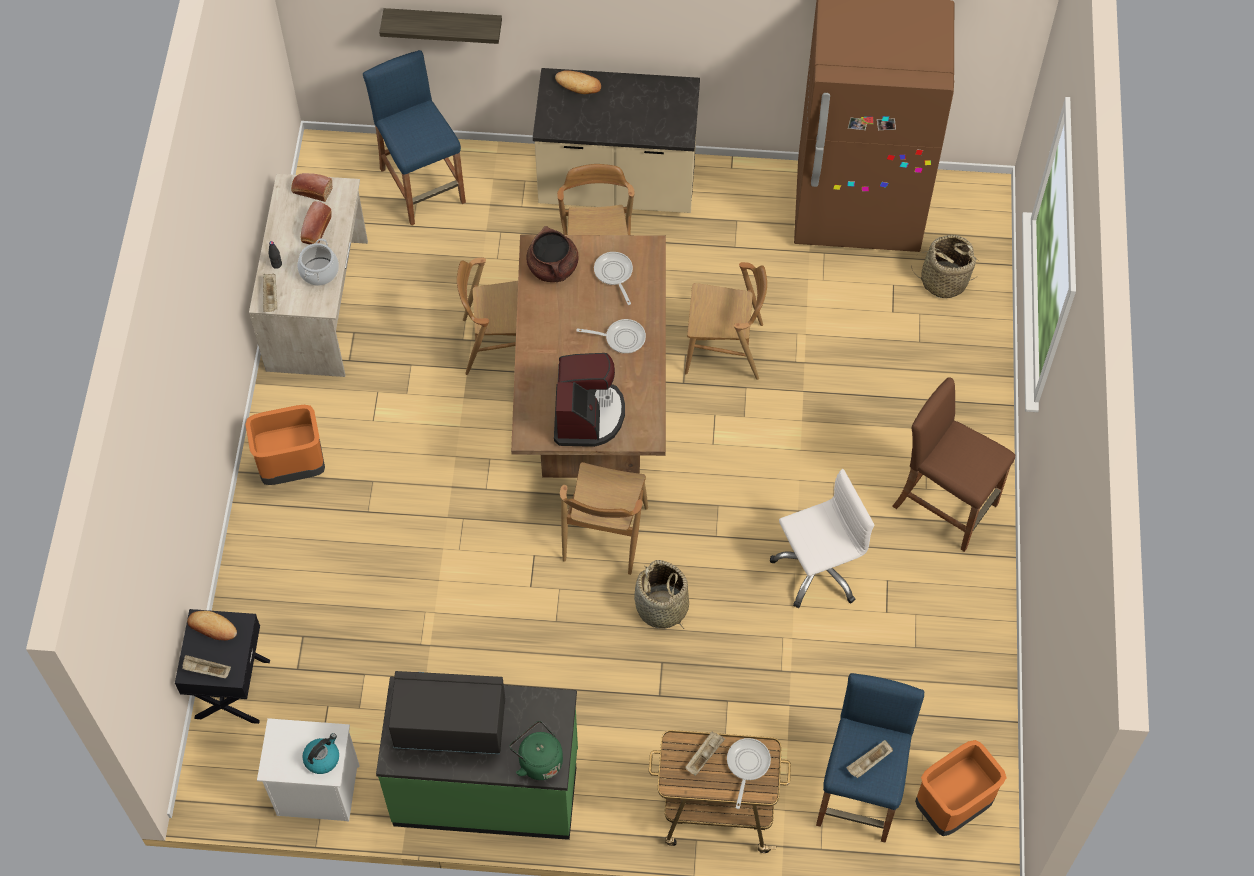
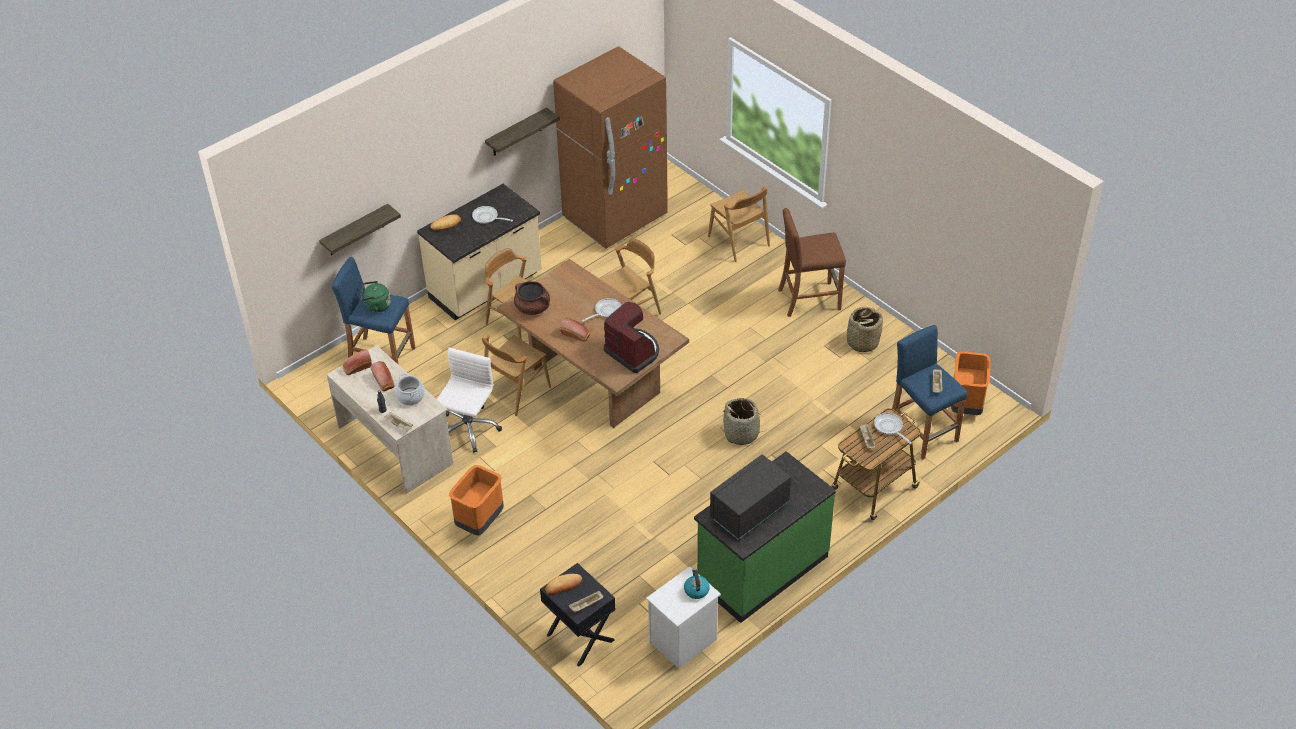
camera: 45 degrees left, 15 degrees down
(538, 760) = (808, 490): green kettle -> green kettle (376, 306)
(556, 341) = (576, 335): none -> bread
(604, 534) = (675, 427): brown chair -> brown chair (738, 241)
(614, 274) = (566, 290): frying pan -> frying pan (487, 217)
(740, 28) = (516, 133): none -> shelf
(818, 568) = (789, 364): white office chair -> white office chair (468, 429)
(944, 280) = (691, 217): basket -> basket (862, 342)

